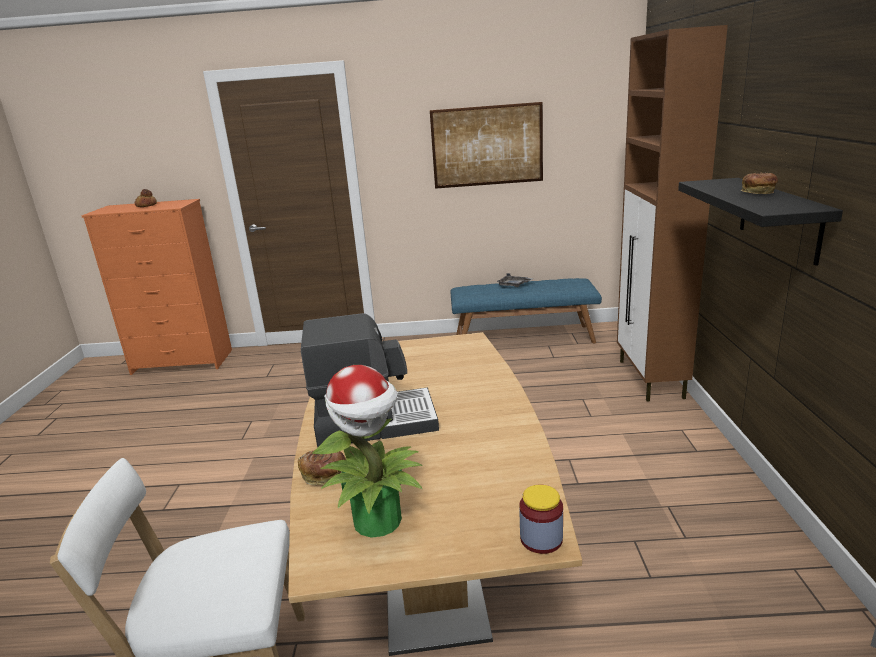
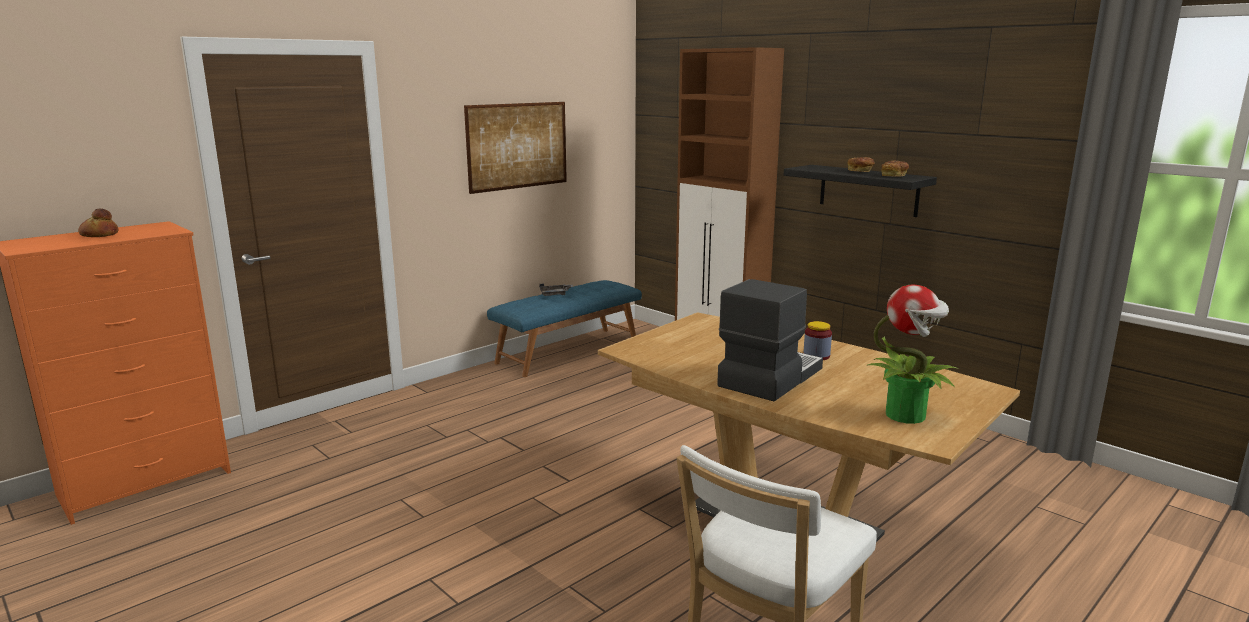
camera: 45 degrees left, 5 degrees down
(324, 475) = (818, 411): bread -> bread (894, 176)
(541, 539) = (989, 390): jar -> jar (816, 356)

